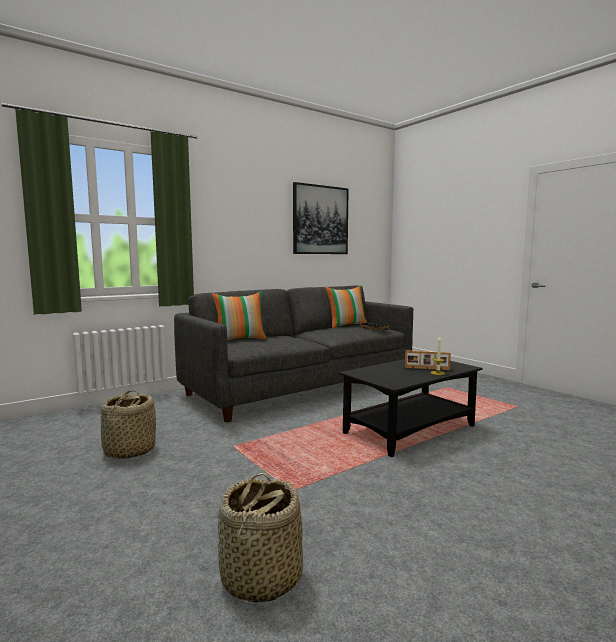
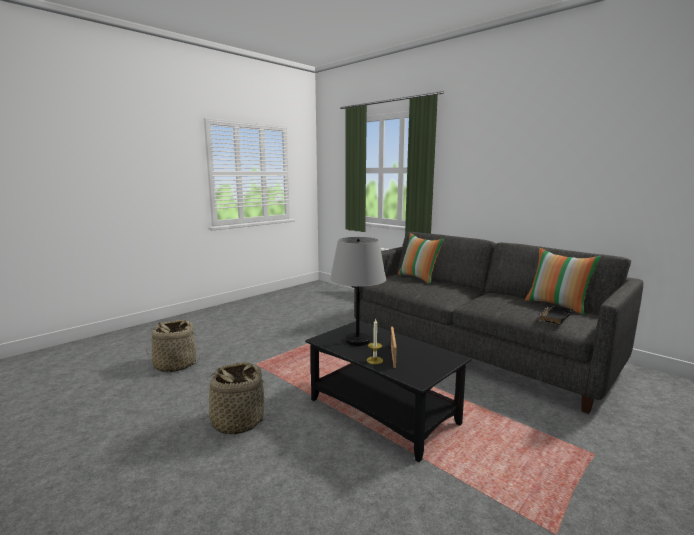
camera: 80 degrees right, 5 degrees up
(129, 451) = (305, 316): basket -> basket (237, 421)
(320, 220) = (610, 156): picture -> none
(396, 374) = (358, 341): none -> grey table lamp

